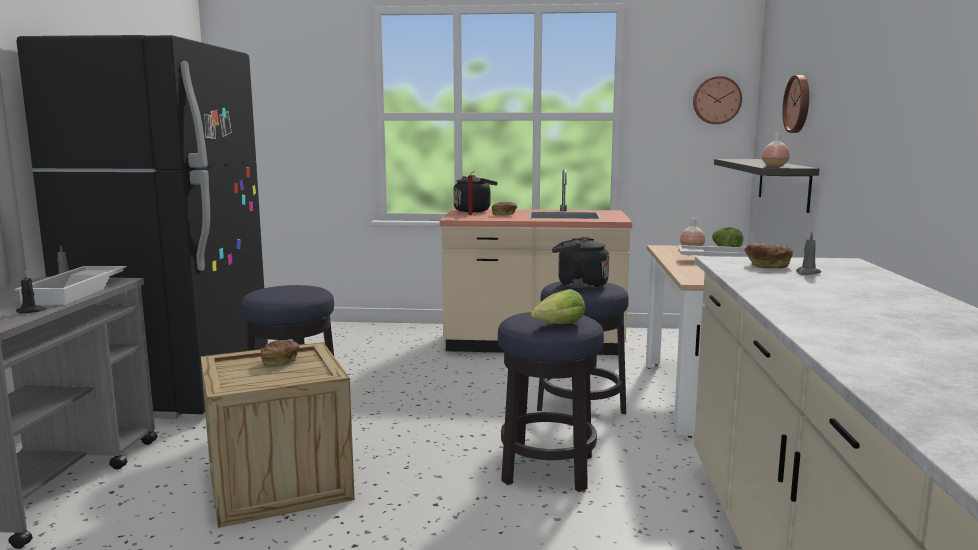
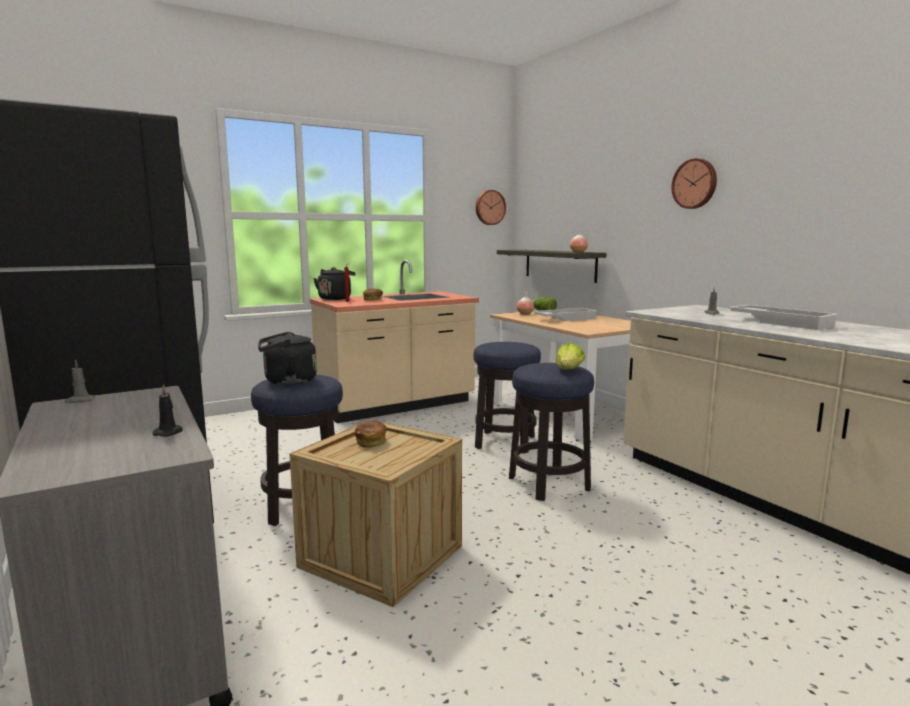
camera: 35 degrees left, 0 degrees up
(77, 292) = (150, 408): white tray -> white tray (781, 322)
(579, 285) = (503, 345): black kettle -> black kettle (287, 381)
(766, 265) = (679, 312): bread -> none
(799, 104) = (574, 210): wall clock -> wall clock (695, 184)

